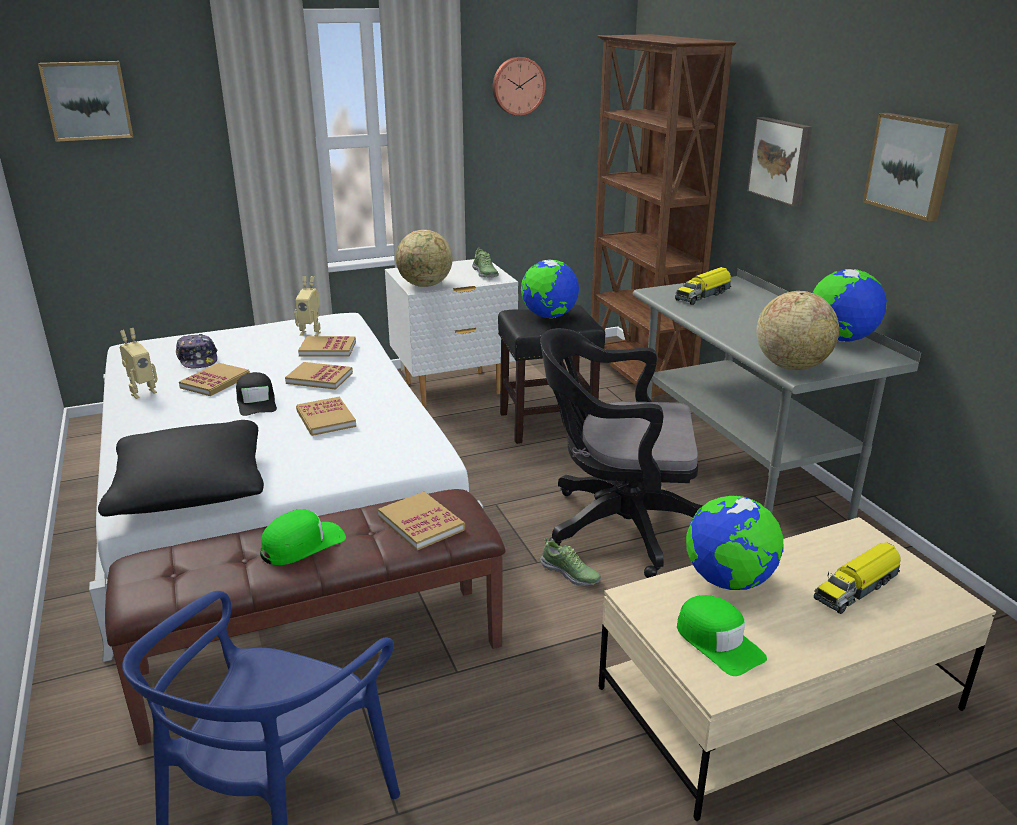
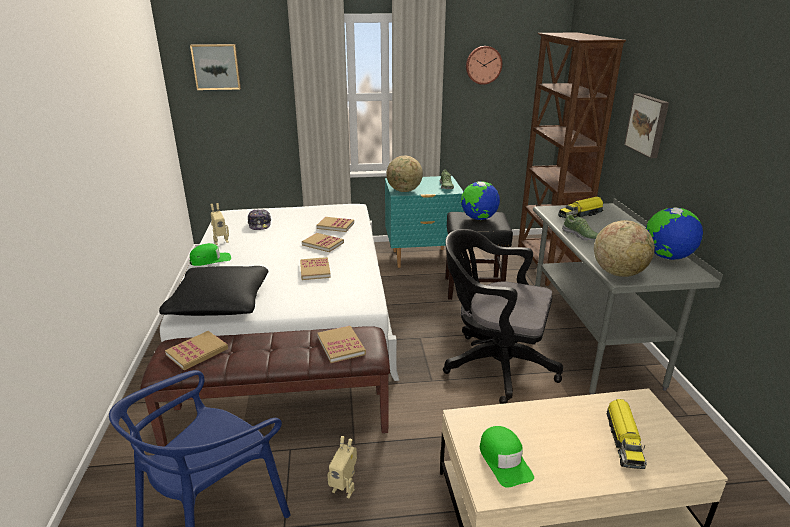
camera: 15 degrees right, 0 degrees up
(215, 382) = (262, 239): book -> book (197, 352)
(256, 401) = (280, 254): black cap -> none
(302, 544) = (266, 348): green cap -> green cap (210, 260)
(311, 332) = (330, 214): toy robot -> toy robot (345, 488)
(453, 389) = (421, 258): white nightstand -> turquoise nightstand
(570, 574) = (450, 392): shoe -> shoe (581, 236)
(728, 581) = (531, 418): globe -> none
(857, 588) = (623, 440): toy truck -> toy truck turned 60 degrees counterclockwise
(911, 165) = (730, 135): picture -> none

